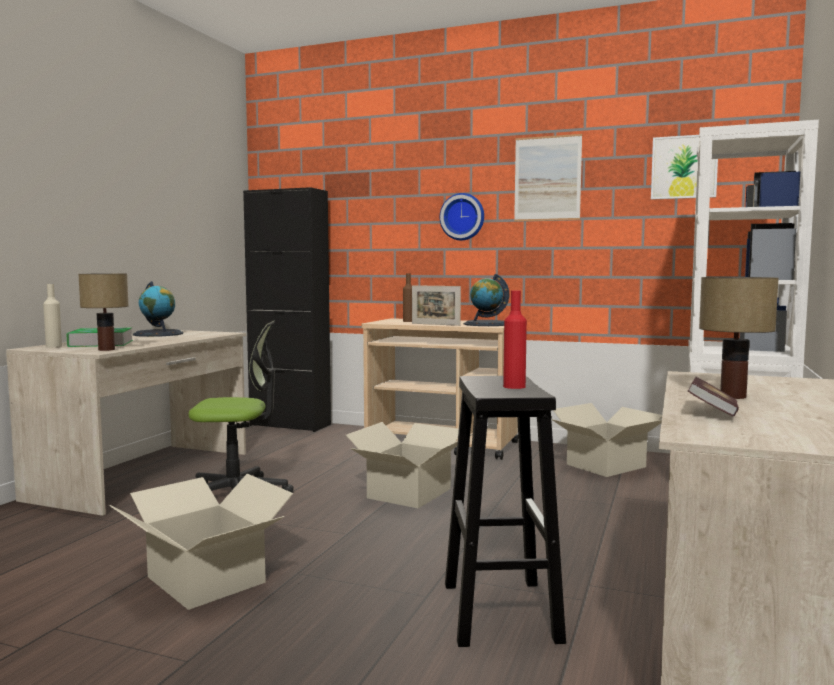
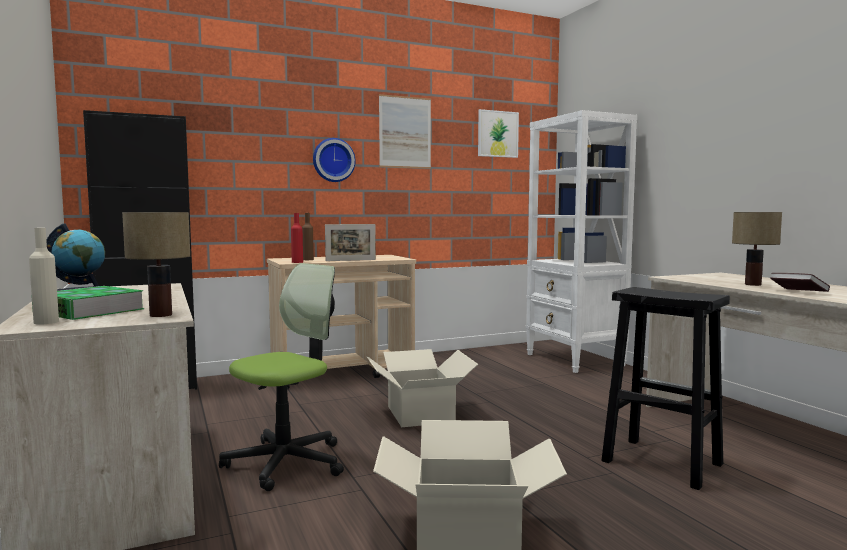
camera: 45 degrees left, 0 degrees up
(486, 324) = (385, 257): globe -> none
(514, 386) = (674, 293): red bottle -> red bottle (297, 262)
(606, 465) = (482, 361): cardboard box -> none

